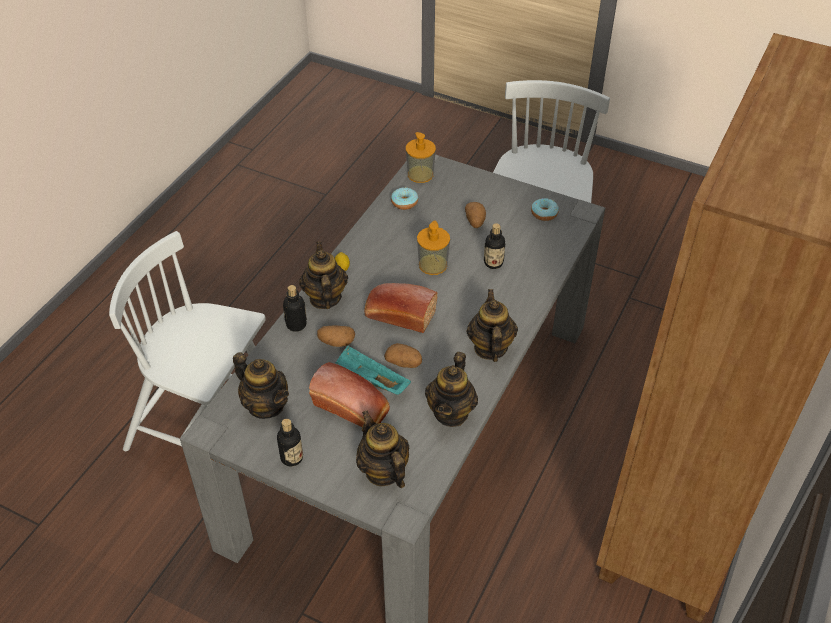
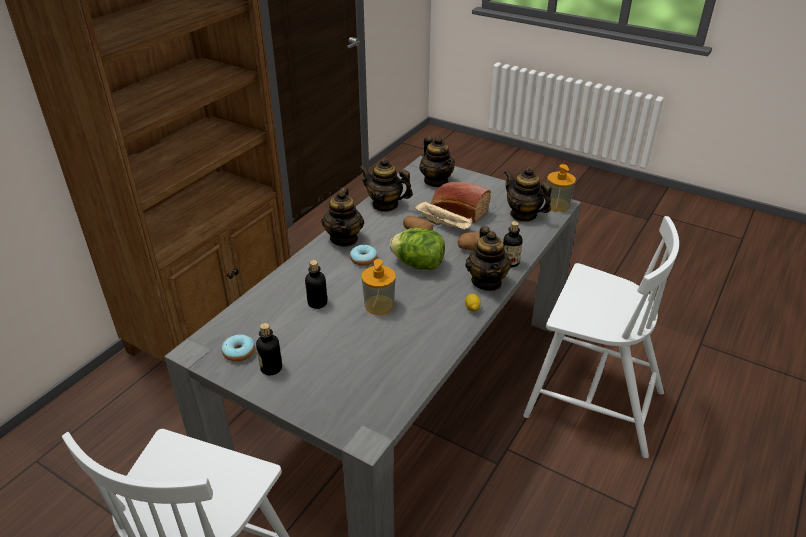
camera: 175 degrees left, 10 degrees down
(291, 457) = (498, 189): bottle -> bottle (271, 368)
(371, 380) = (443, 224): turquoise tray -> beige tray
(398, 315) = (418, 265): bread -> lettuce
(404, 202) = (400, 377): donut -> donut (363, 259)
(420, 174) = (374, 417): soap dispenser -> soap dispenser (557, 205)
(451, 412) = (385, 205): teapot -> teapot turned 90 degrees counterclockwise
(475, 221) = (322, 347): potato -> none

